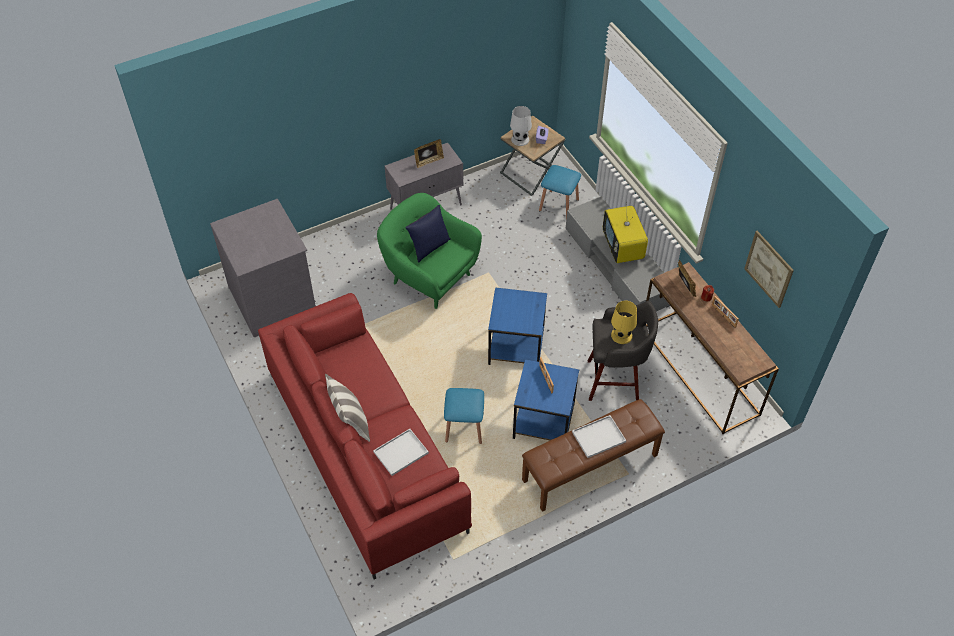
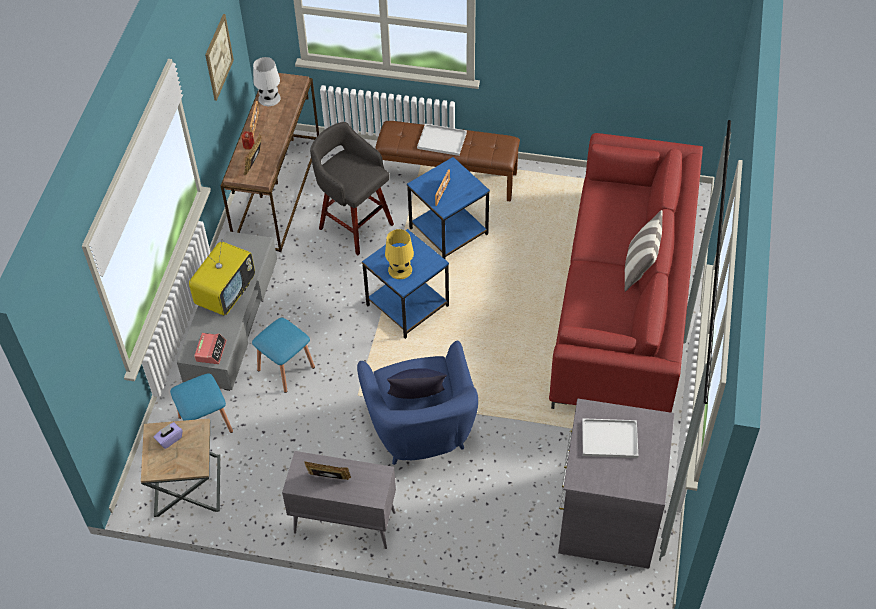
camera: 140 degrees left, 0 degrees up
(401, 451) = (613, 219): white tray -> white tray (608, 439)
(429, 277) = (421, 430): green armchair -> blue armchair
(464, 427) = (520, 267): blue stool -> blue stool (286, 368)
(520, 139) = (192, 455): white table lamp -> white table lamp (269, 98)
(589, 213) = (211, 351): none -> alarm clock
(621, 335) = (350, 170): yellow table lamp -> yellow table lamp (400, 269)

